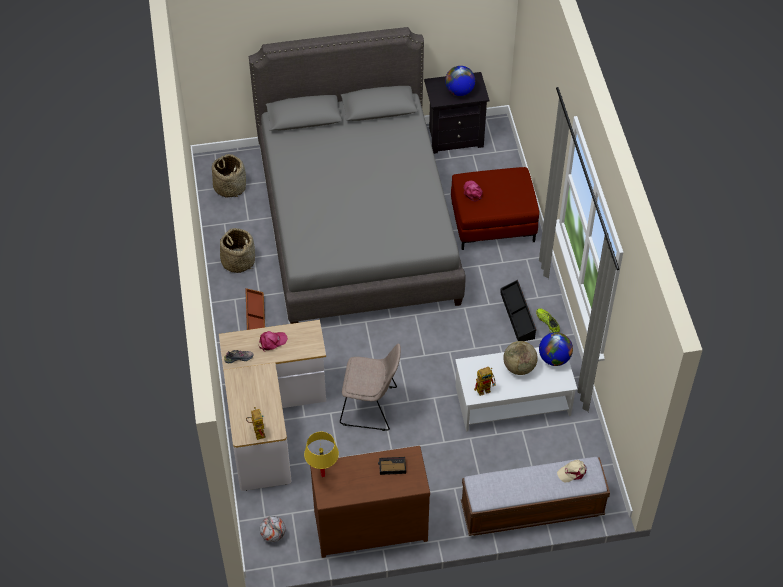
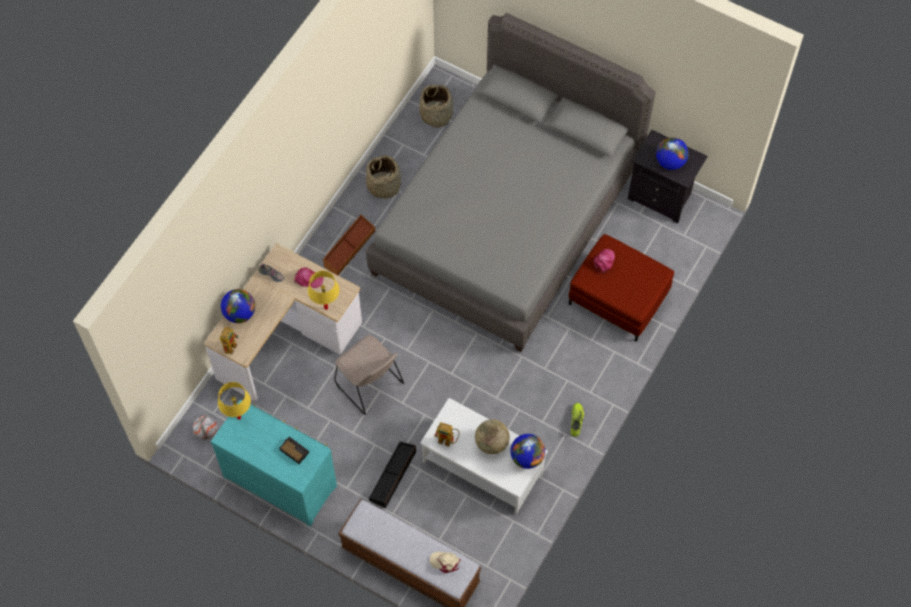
camera: 40 degrees right, 10 degrees up
(241, 403) = (240, 313): none -> globe
(308, 352) = (326, 308): none -> yellow table lamp
(369, 523) = (281, 478): brown dresser -> turquoise dresser
(518, 315) = (558, 396): black storage box -> black storage box (393, 476)

